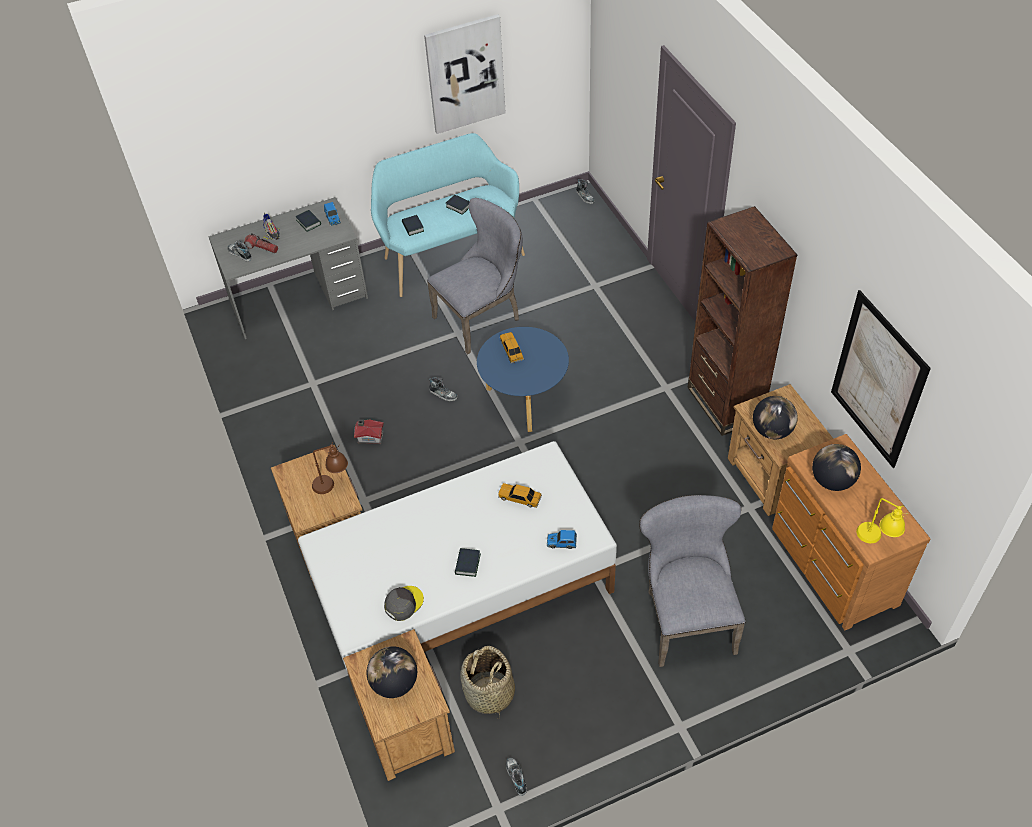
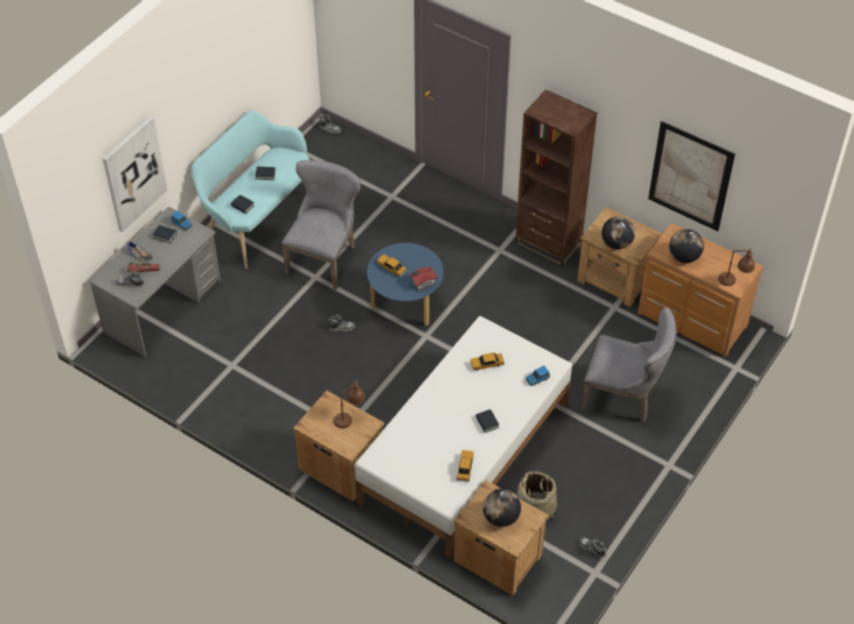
camera: 35 degrees left, 0 degrees up
(370, 436) = (311, 383): toy house -> toy house (422, 282)
(403, 603) = (465, 468): grey cap -> toy car
(465, 74) = (241, 65): picture -> picture (134, 173)
(686, 616) = (624, 397): grey chair -> grey chair turned 150 degrees clockwise
(876, 540) = (734, 281): yellow table lamp -> brown table lamp

